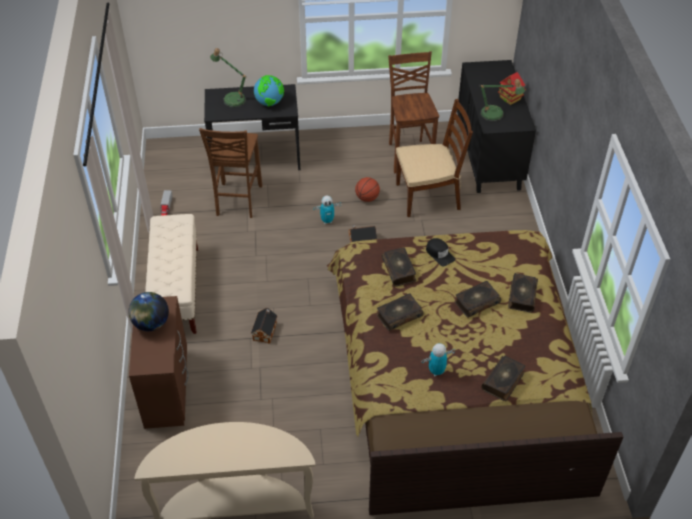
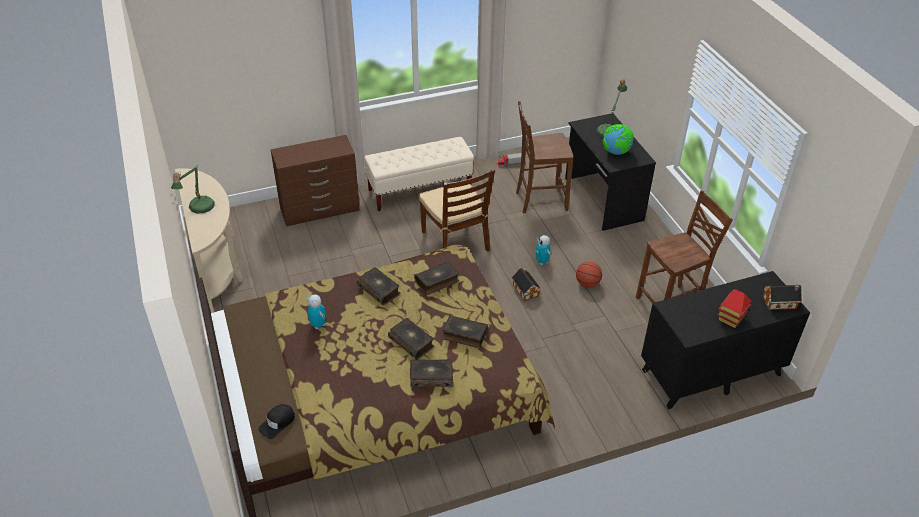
camera: 75 degrees right, 5 degrees down
(151, 324) = (322, 147): globe -> none
(265, 330) = (393, 249): toy house -> toy house (780, 302)
(428, 196) = (615, 330): brown chair -> brown chair (455, 241)
(439, 254) = (469, 307): black cap -> black cap (277, 423)
(495, 116) = (690, 310): table lamp -> table lamp (199, 208)
(503, 381) = (315, 374): book -> book (464, 335)

